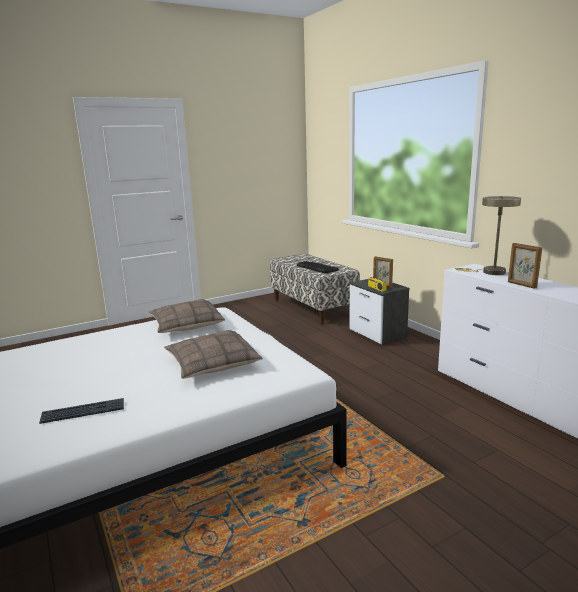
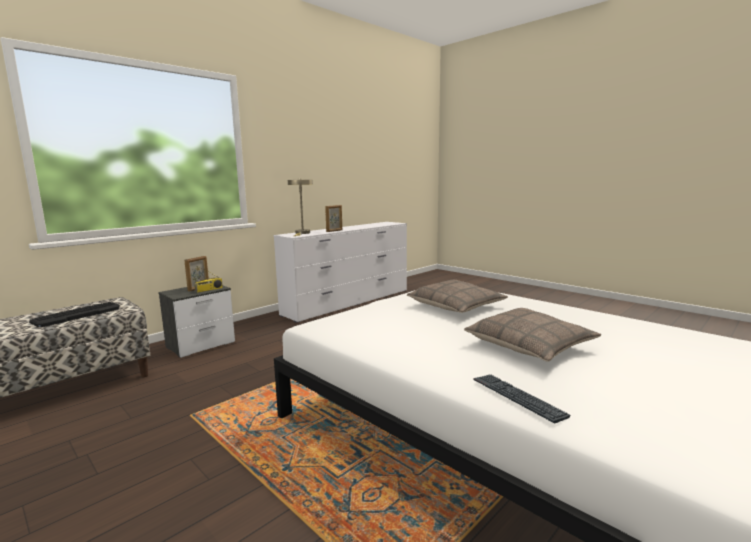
camera: 105 degrees left, 5 degrees down
(83, 412) = (584, 325): keyboard -> keyboard (517, 398)
(186, 325) = (368, 331): pillow -> pillow (530, 345)

